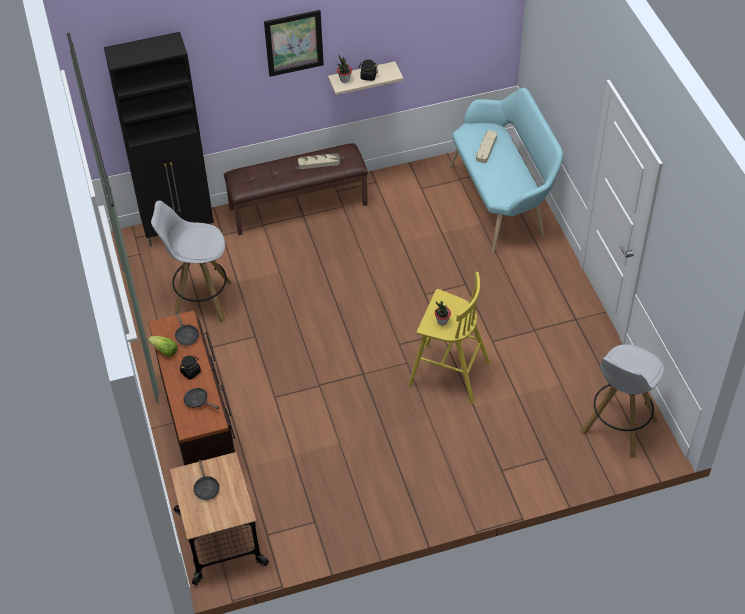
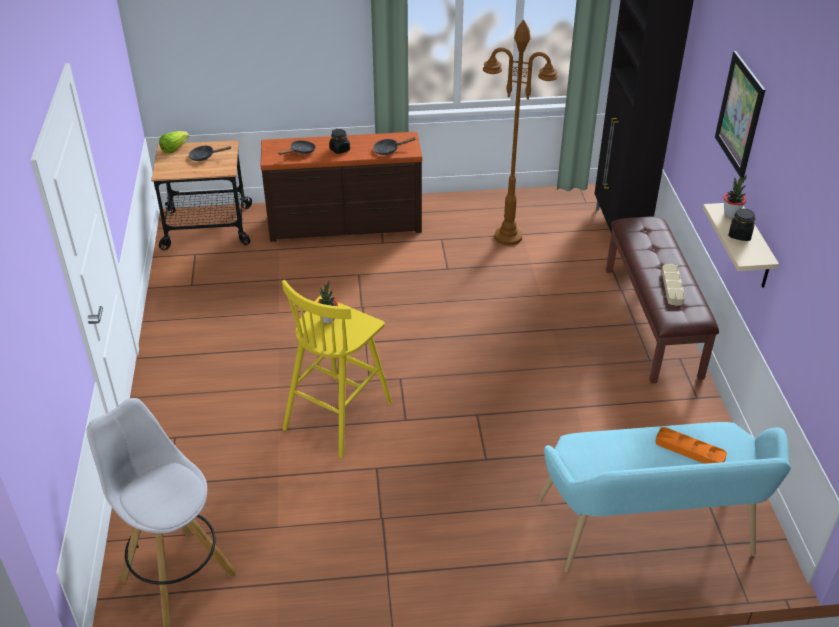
camera: 100 degrees right, 10 degrees down
(164, 351) = (374, 137): lettuce -> lettuce (174, 149)
(201, 301) = (508, 237): white stool -> brown floor lamp
(486, 148) = (689, 450): beige tray -> orange tray

